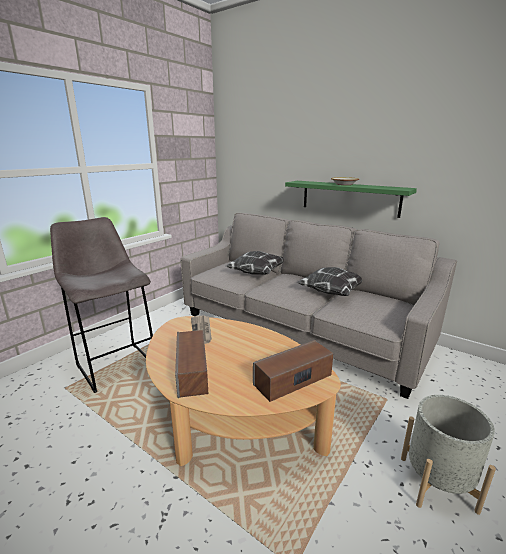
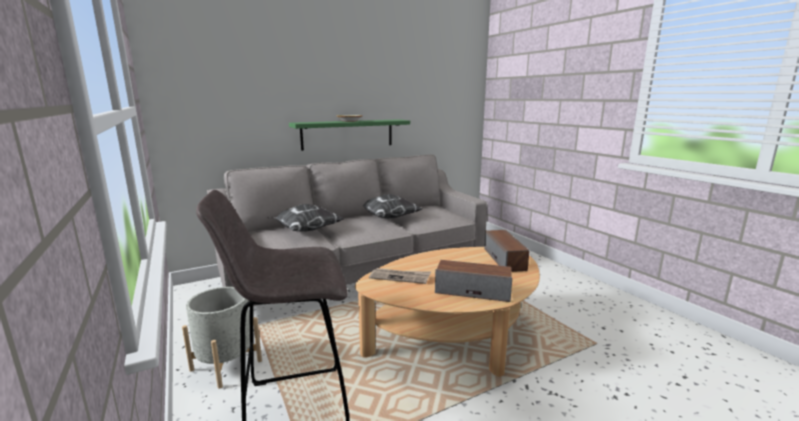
camera: 65 degrees left, 5 degrees down
(437, 483) = (546, 283): grey planter -> grey planter (226, 365)

